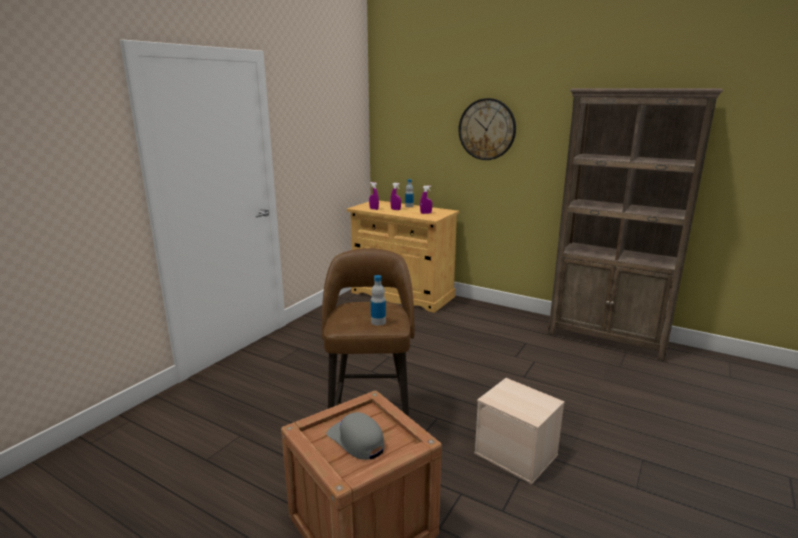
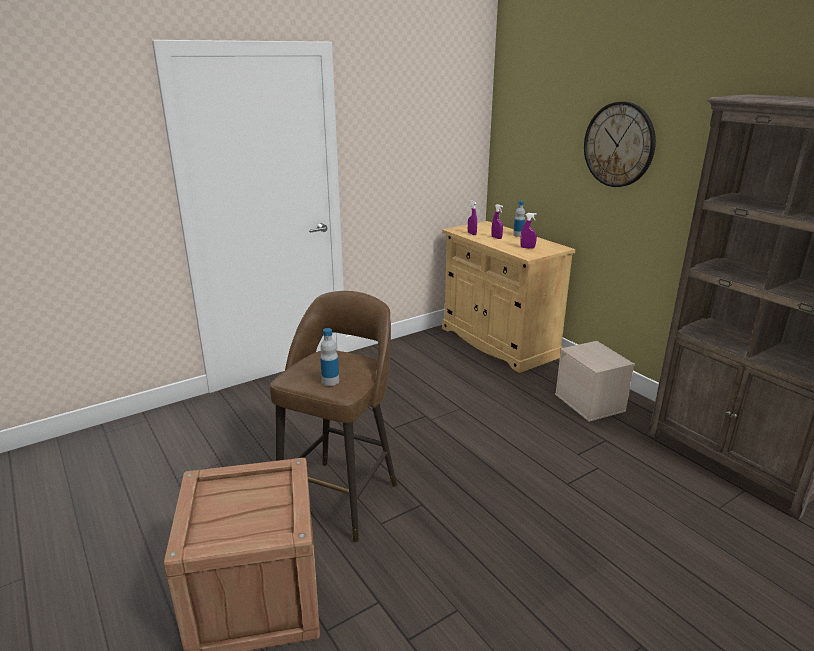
camera: 25 degrees right, 5 degrees up
(356, 440) = (237, 508): grey cap -> none
(517, 454) = (479, 579): beige storage box -> beige storage box (590, 403)

